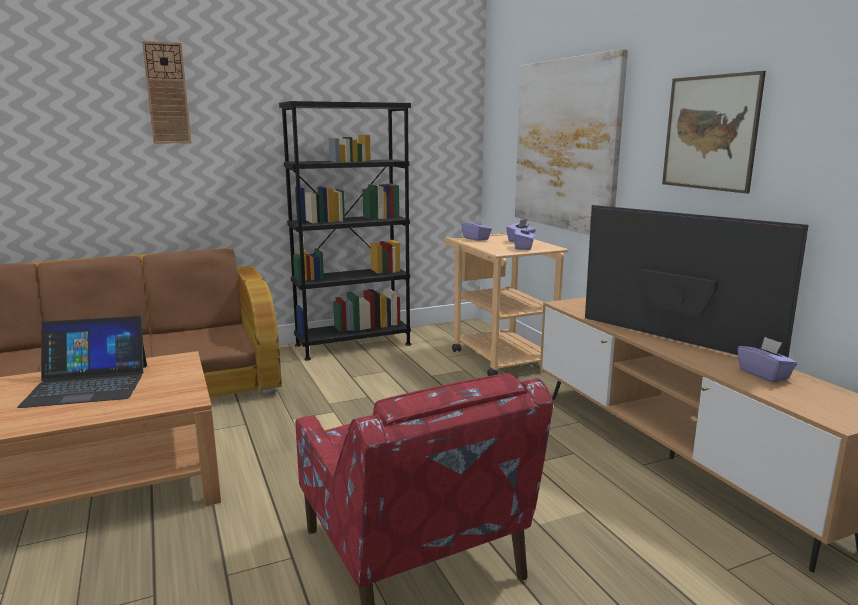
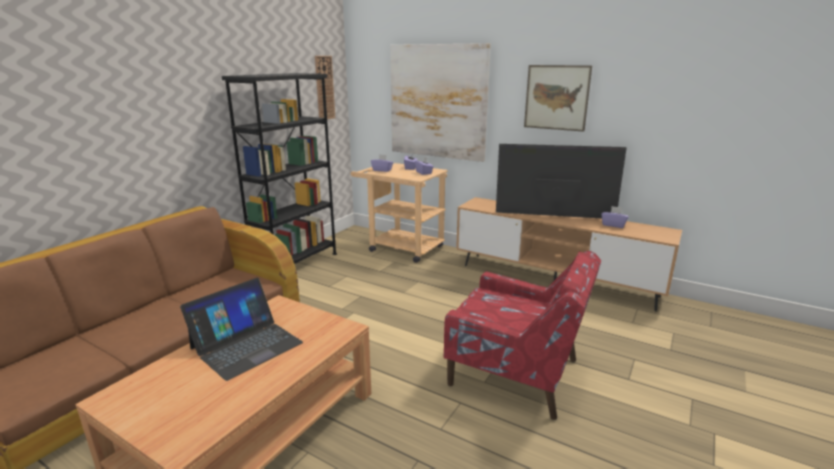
camera: 35 degrees left, 5 degrees up
(167, 93) = (128, 71): wall clock -> wall clock (324, 88)

